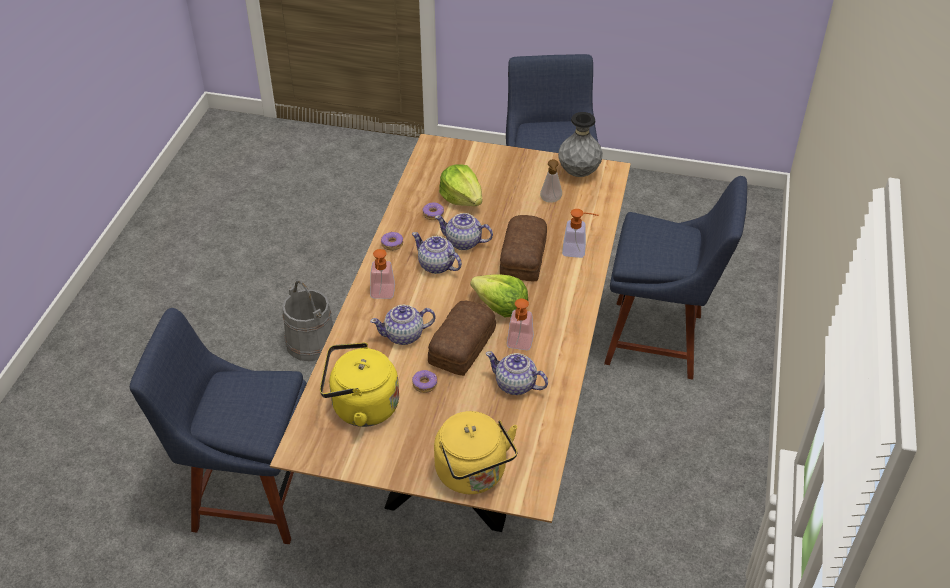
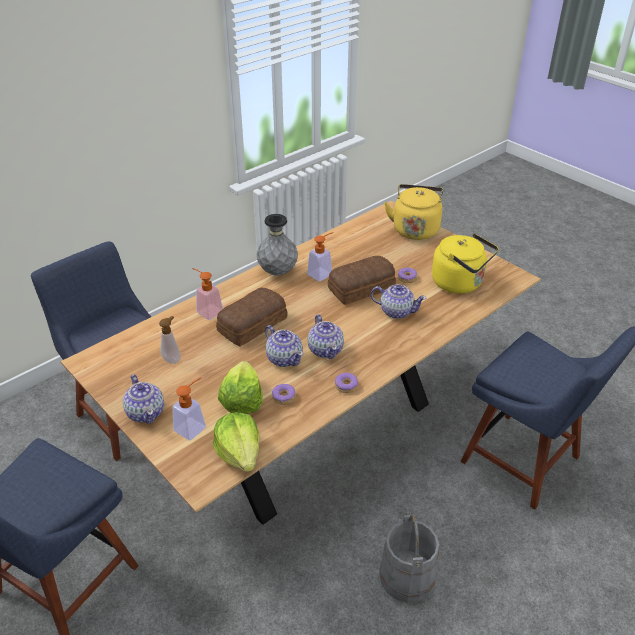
camera: 145 degrees left, 5 degrees down
(382, 295) = (390, 346): soap dispenser -> soap dispenser (194, 426)
(500, 307) = (309, 300): lettuce -> lettuce (239, 453)
(516, 385) = (348, 255): teapot -> teapot (146, 412)
(579, 173) = (114, 373): grey vase -> grey vase (277, 272)

